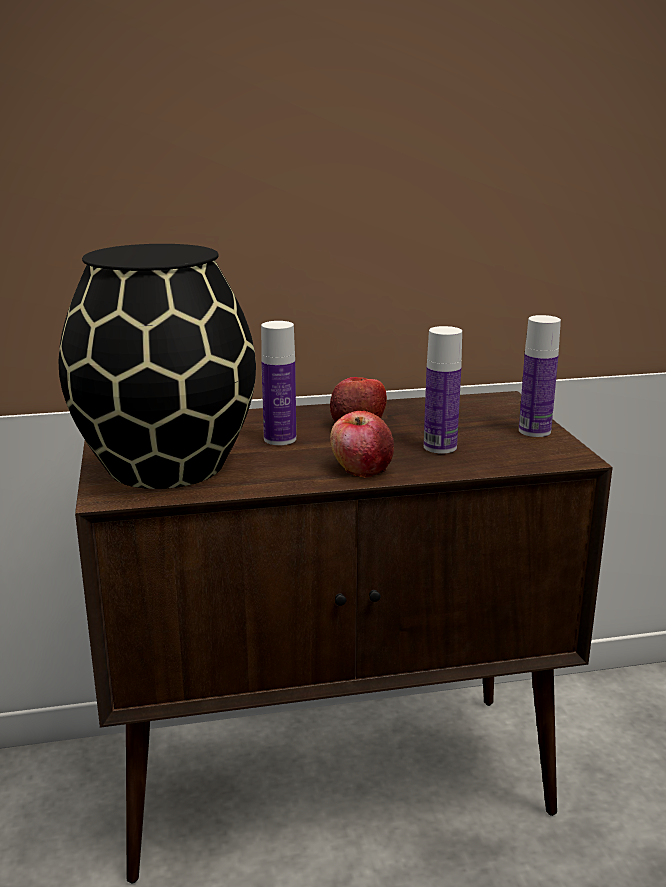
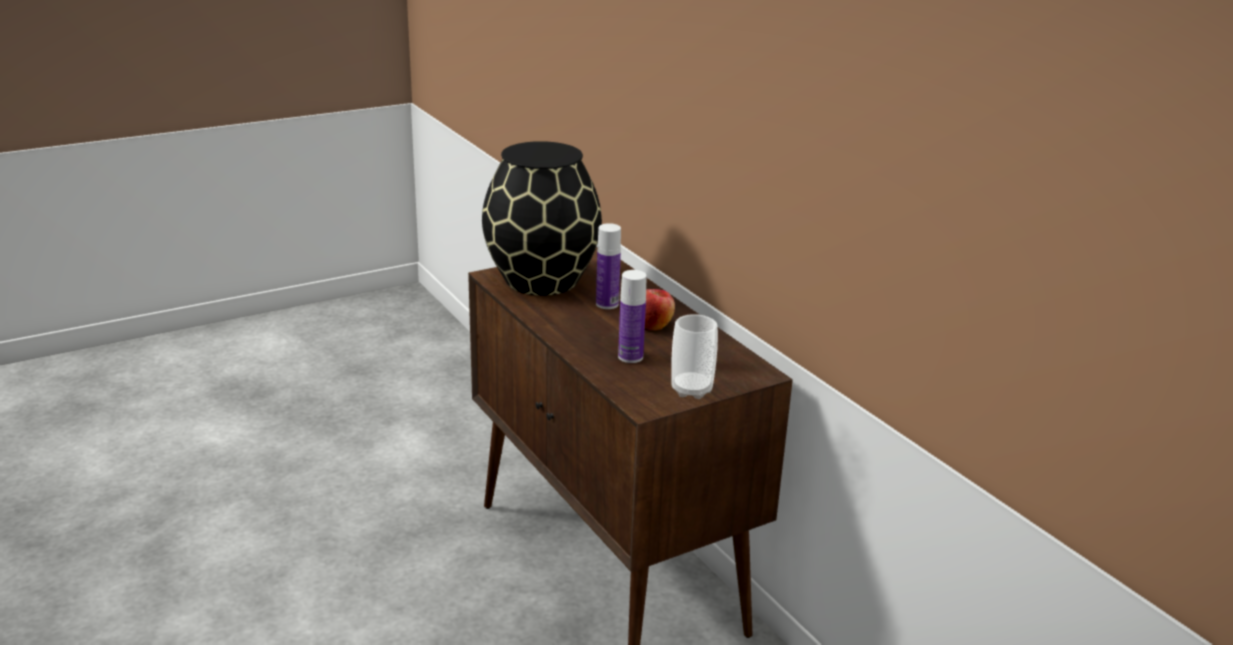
camera: 70 degrees right, 5 degrees up
(361, 468) = (573, 335): apple -> none
(534, 431) = (691, 390): bottle -> cup

